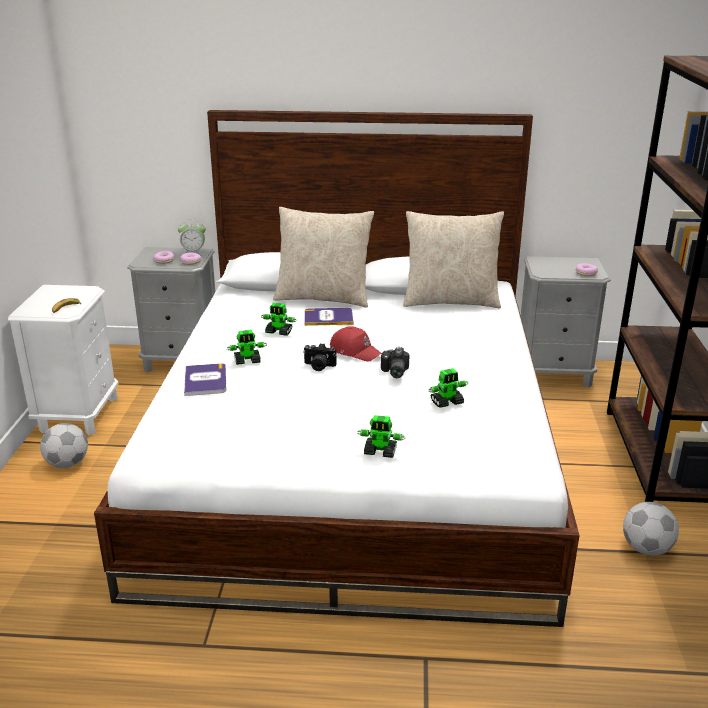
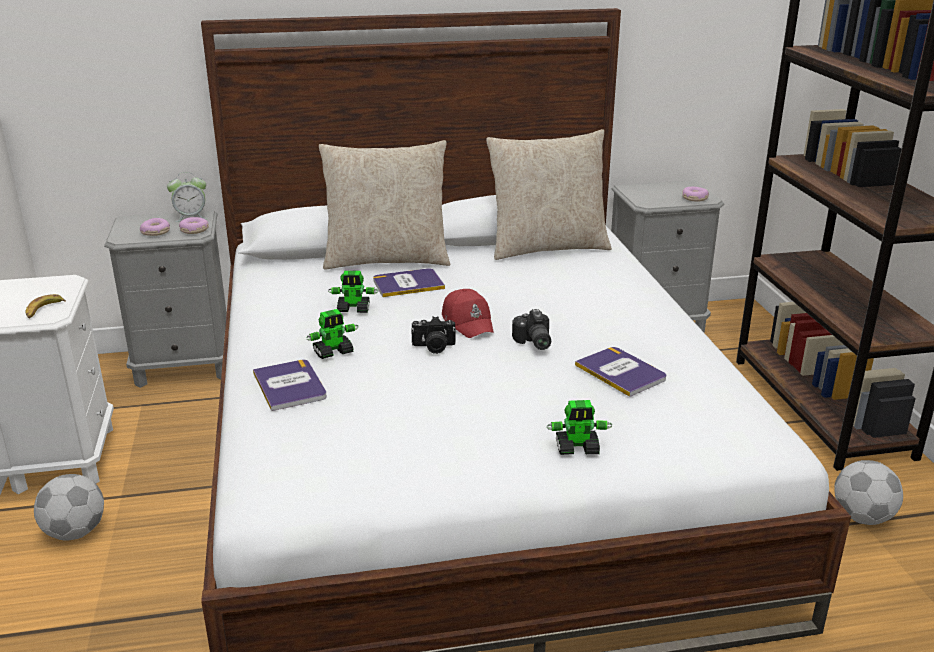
camera: 15 degrees left, 0 degrees up
(355, 351) = (468, 322): red cap -> red cap turned 45 degrees clockwise
(447, 402) = (621, 372): toy robot -> book

